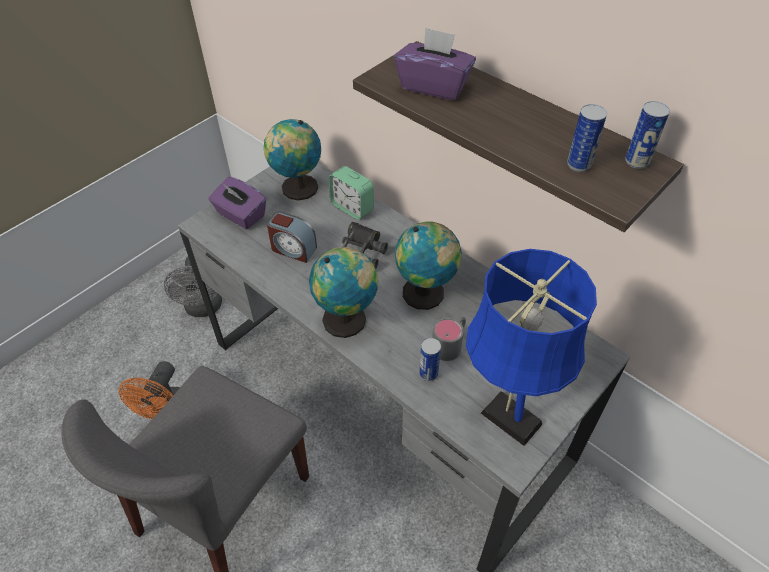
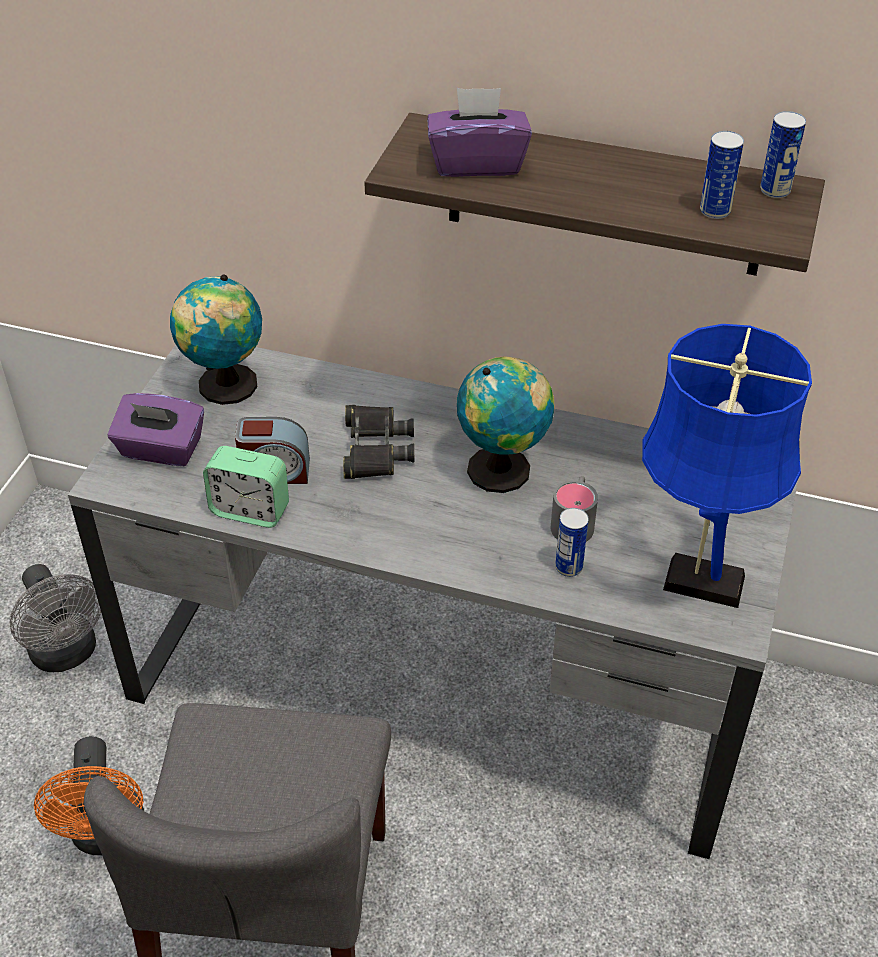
camera: 25 degrees left, 5 degrees down
(347, 319) = (416, 538): globe -> none
(352, 207) = (325, 389): alarm clock -> alarm clock (250, 510)

